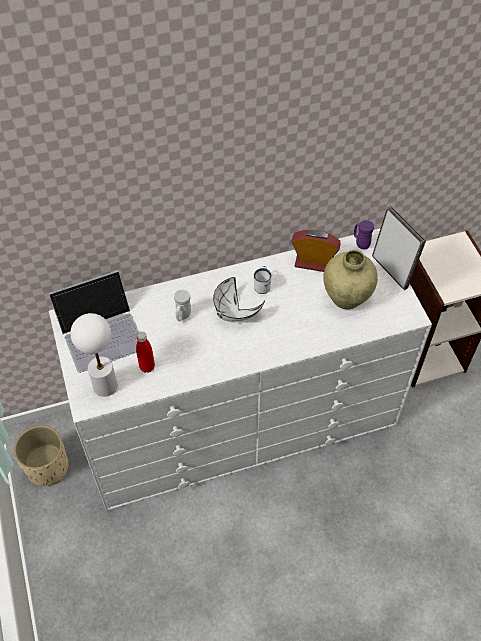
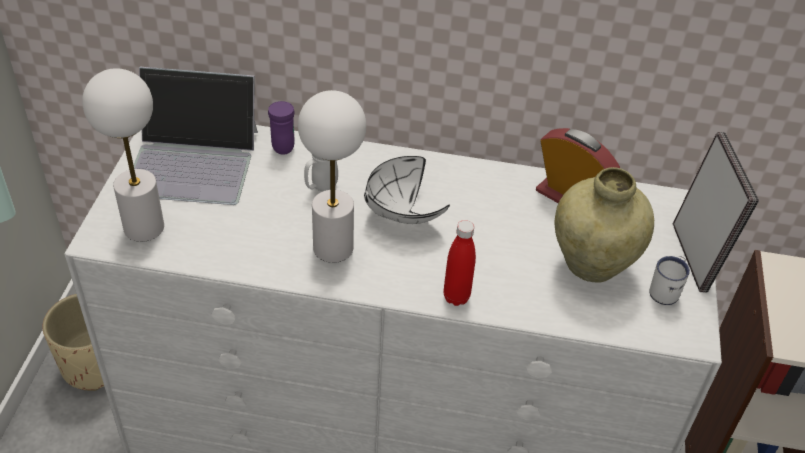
camera: 25 degrees right, 10 degrees down
(147, 367) = (220, 228): red bottle -> red bottle (456, 297)
(213, 350) = (332, 247): none -> white table lamp
(263, 285) = (469, 195): white mug -> white mug (666, 291)
(360, 243) = (664, 200): purple mug -> purple mug (282, 144)

